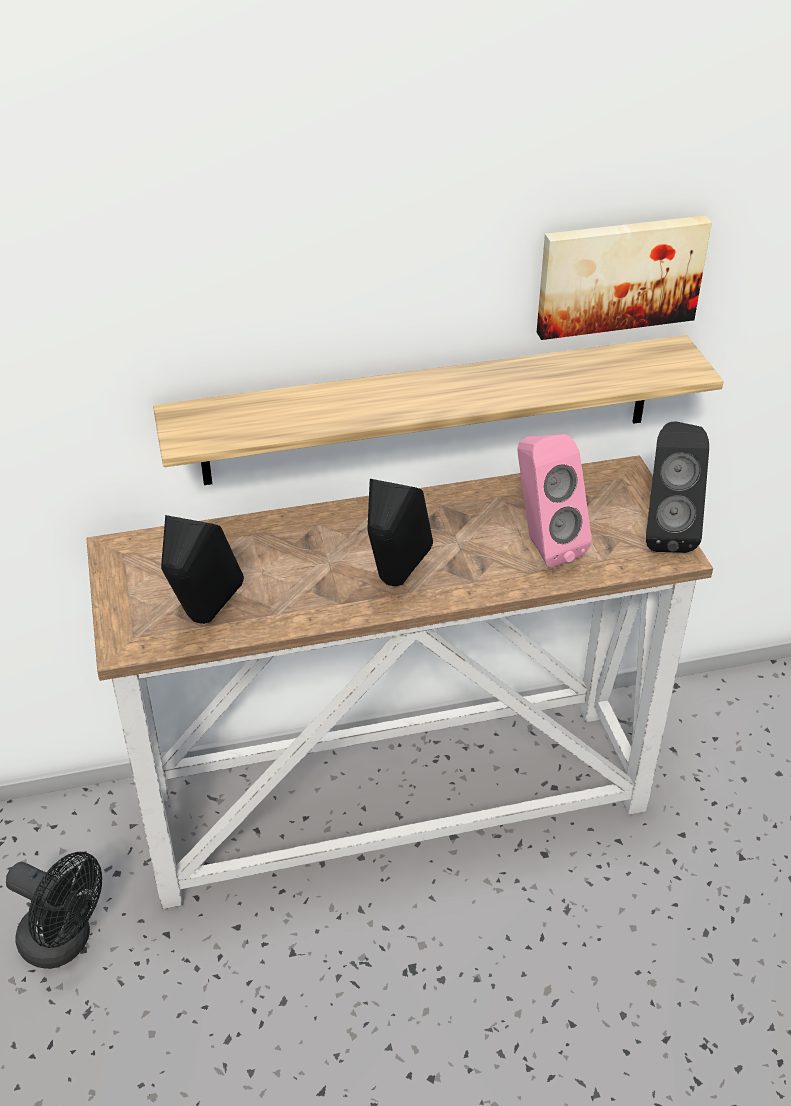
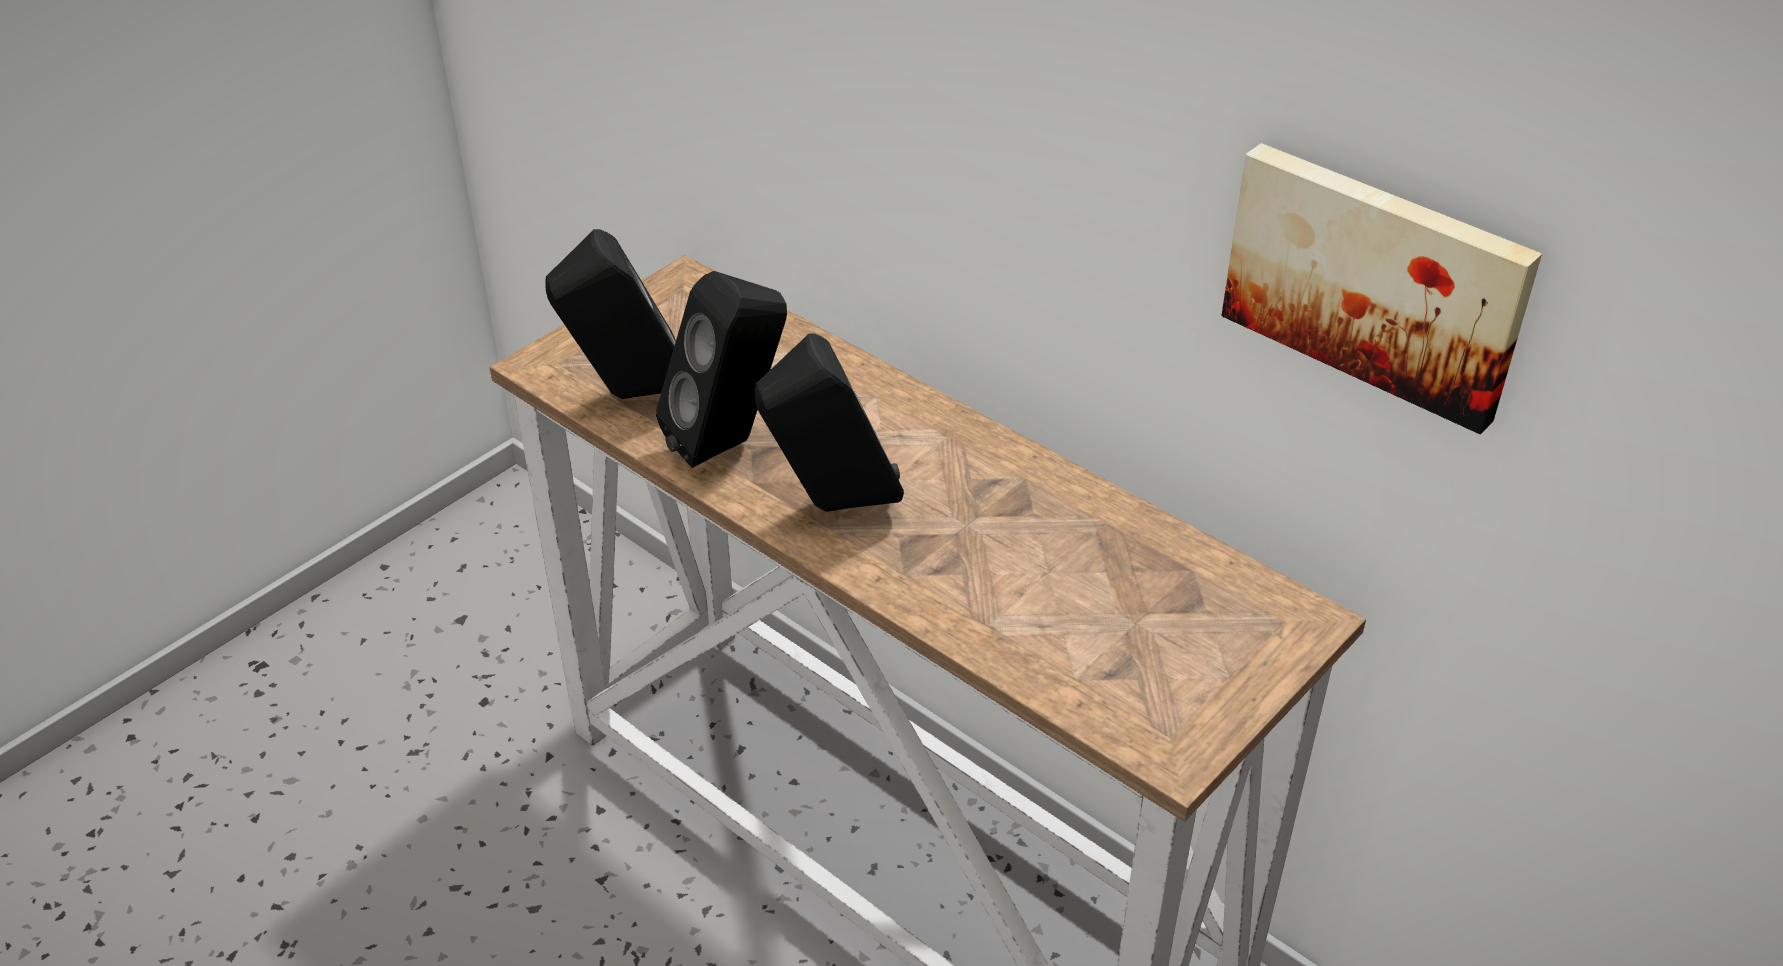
camera: 55 degrees right, 0 degrees up
(65, 942) = (482, 683): black fan -> none
(429, 410) = (1076, 338): shelf -> none
(543, 546) = (1042, 606): pink speaker -> none
(664, 532) = (1209, 719): black speaker -> black speaker (731, 443)

